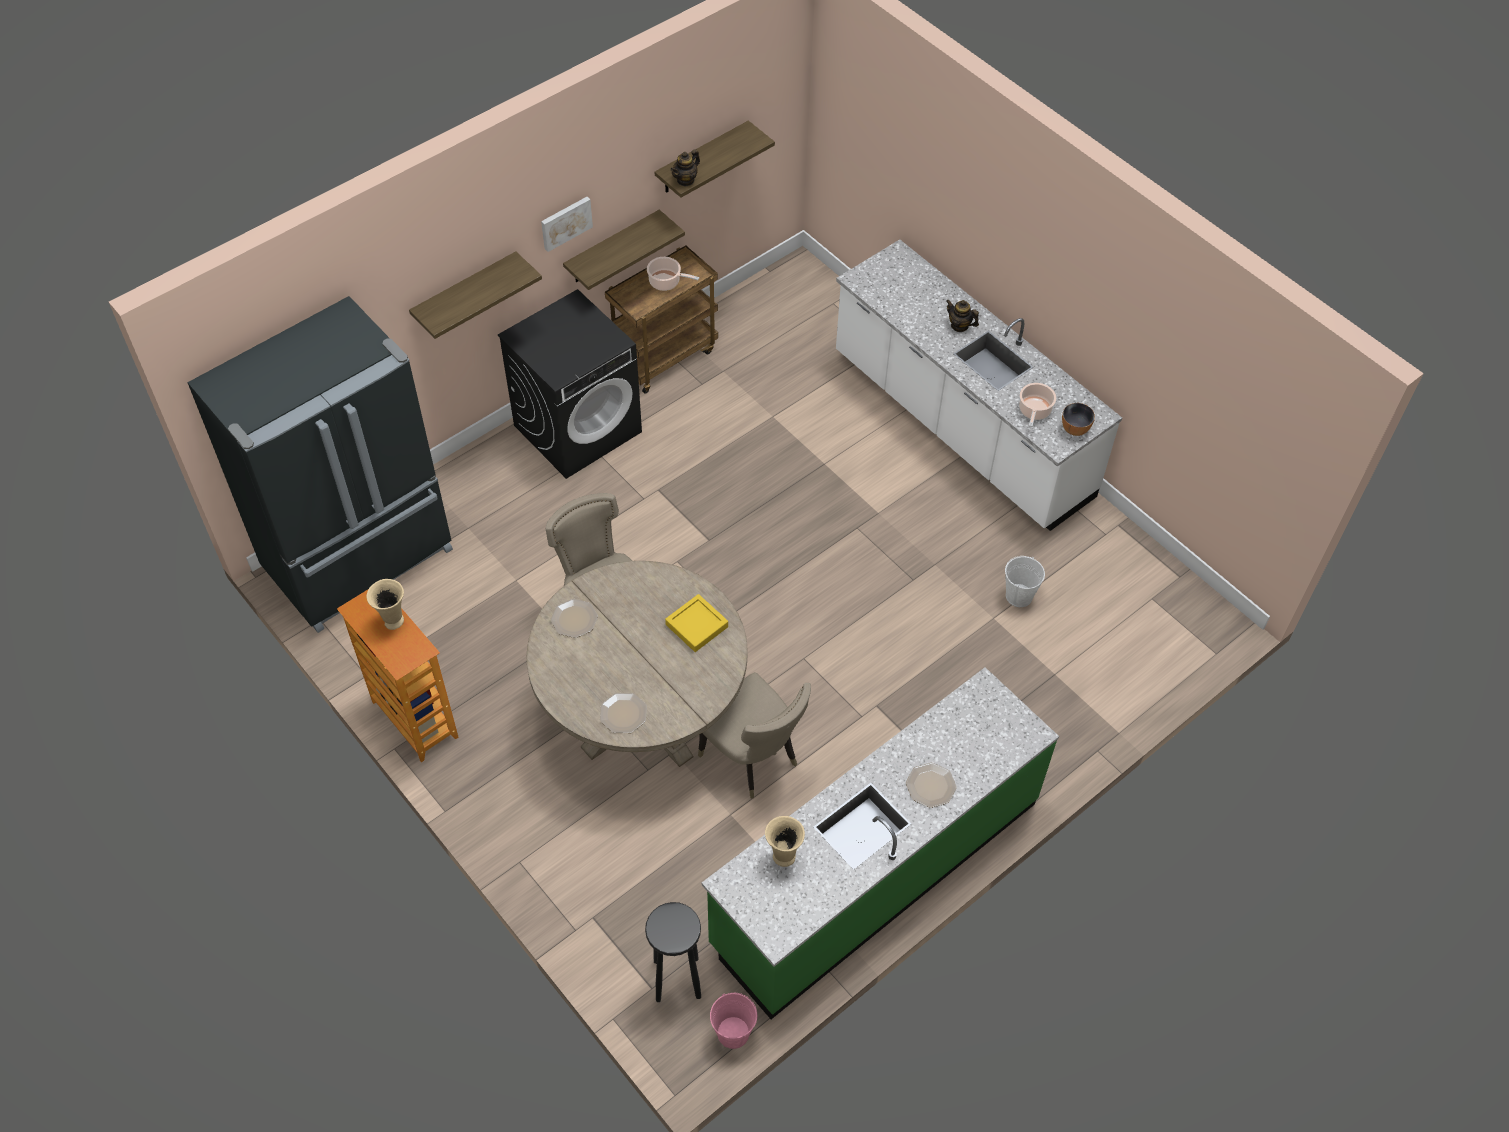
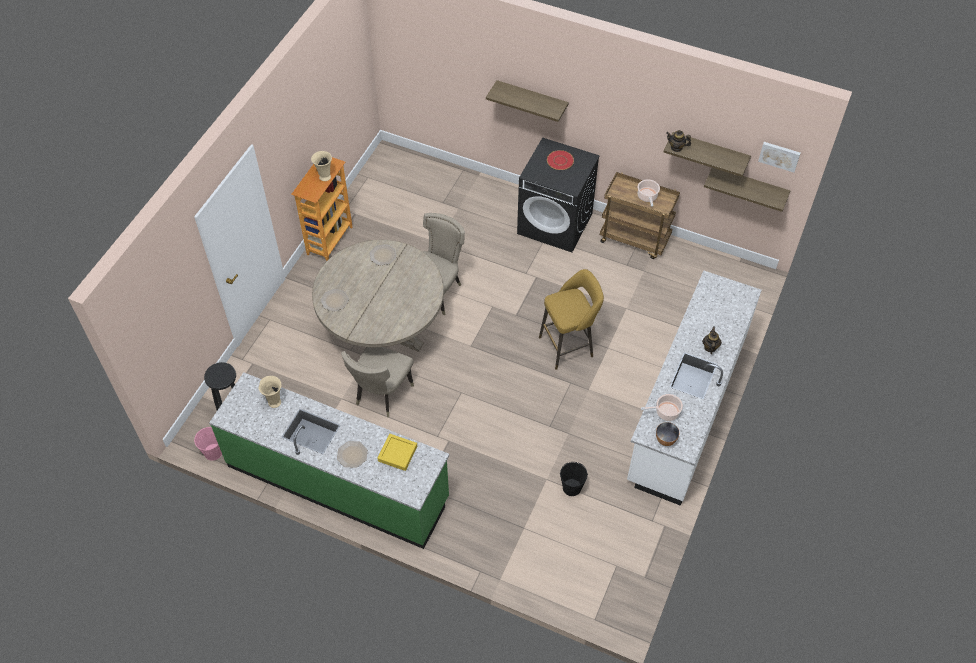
camera: 65 degrees right, 0 degrees up
(361, 560) = (412, 175): black fridge -> none
(557, 333) = (560, 160): none -> red plate
(565, 222) = (604, 112): picture -> picture (779, 155)
(612, 248) = (632, 153): shelf -> shelf (749, 185)
(696, 626) = (408, 309): yellow tray -> yellow tray (397, 454)
(796, 503) = (569, 345): none -> yellow stool
(1019, 596) = (572, 488): white bucket -> black bucket

